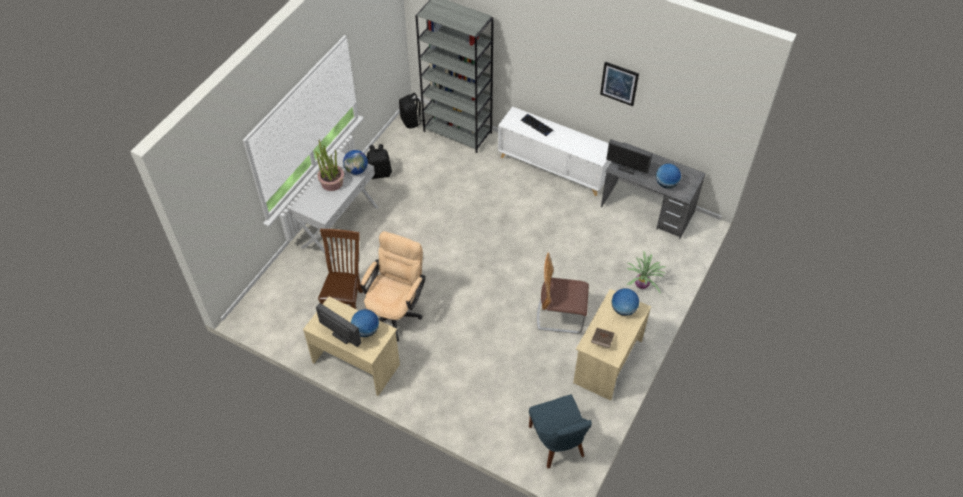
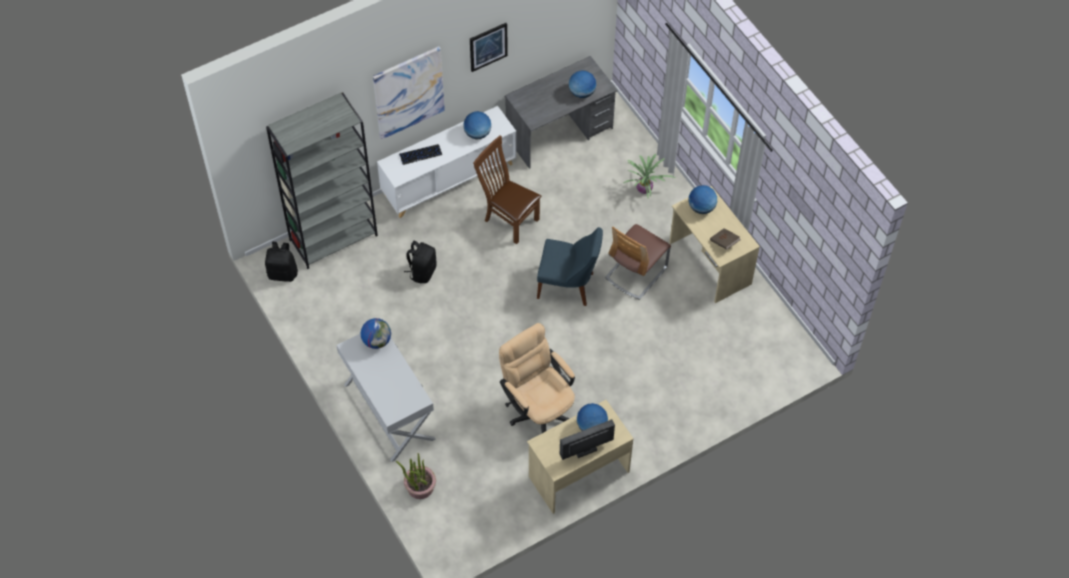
camera: 60 degrees left, 5 degrees up
(332, 182) = (377, 371): potted plant -> potted plant (420, 487)
(345, 302) = (496, 451): brown chair -> brown chair (508, 219)
(379, 173) = (338, 339): black backpack -> black backpack (422, 271)
(547, 67) = (408, 92): none -> picture
(557, 443) = (770, 349): blue chair -> blue chair (568, 285)
(581, 146) = (477, 134): none -> globe
(626, 169) = (542, 113): monitor -> none

